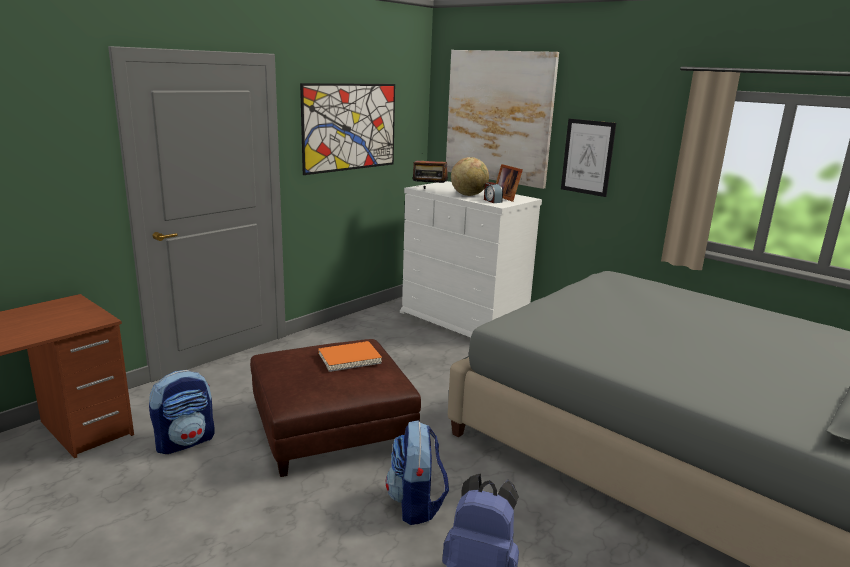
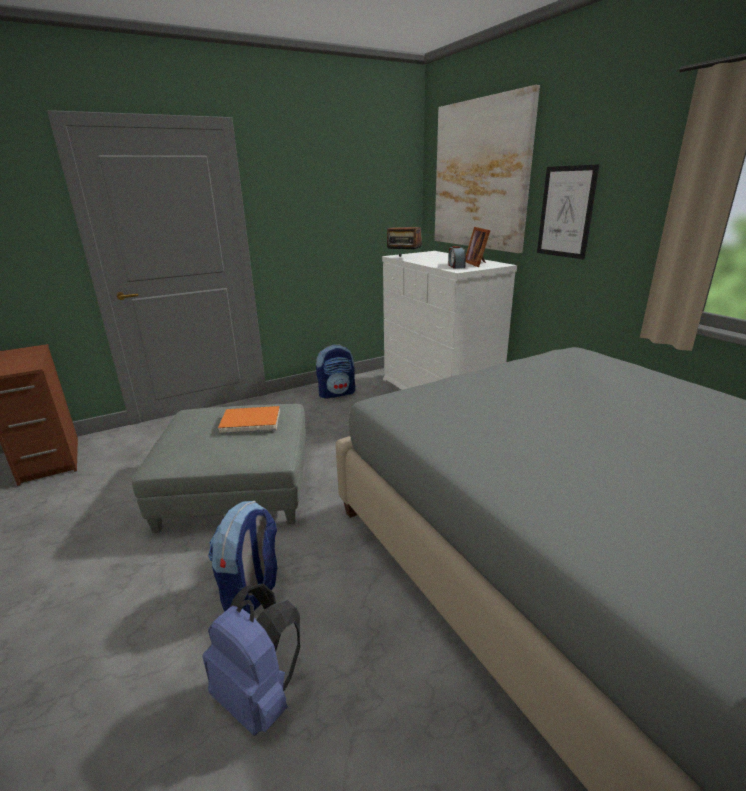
camera: 20 degrees right, 5 degrees up
(185, 441) = (108, 483): backpack -> backpack (337, 393)
(333, 427) = (238, 488): brown ottoman -> grey ottoman
(350, 127) = (327, 195): picture -> none
(468, 195) = (438, 261): globe -> none

